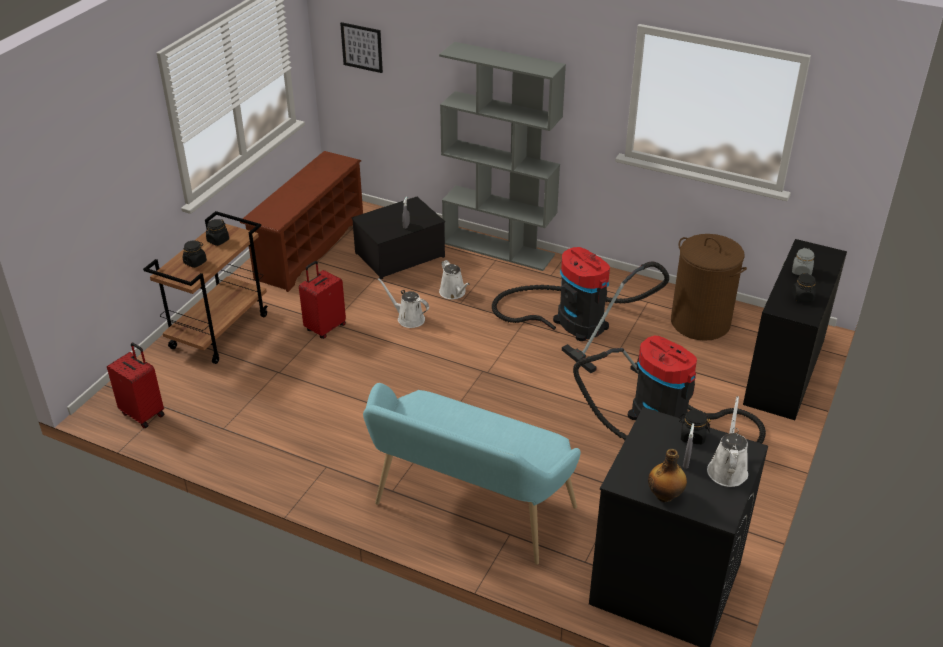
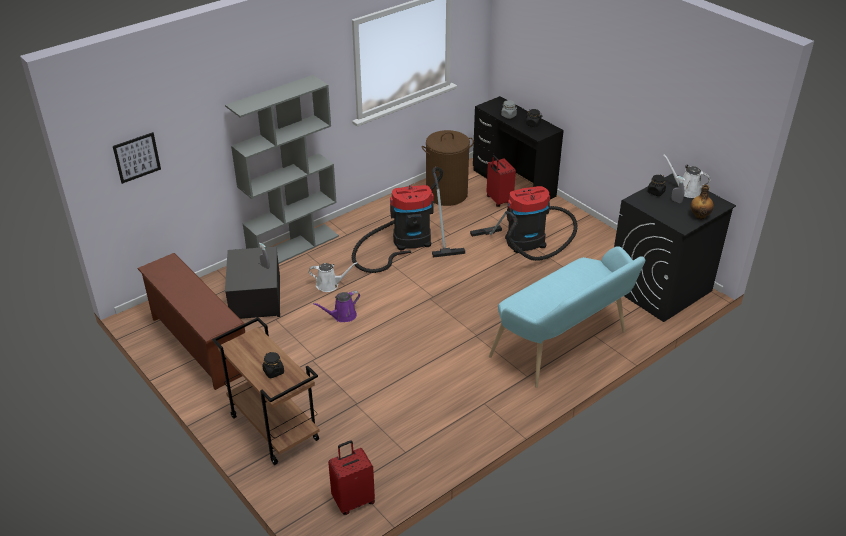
camera: 65 degrees left, 0 degrees up
(218, 241) = (250, 352): black jar -> none
(325, 327) = (318, 363): red suitcase -> red suitcase (498, 200)
(408, 318) = (342, 316): white watering can -> purple watering can

